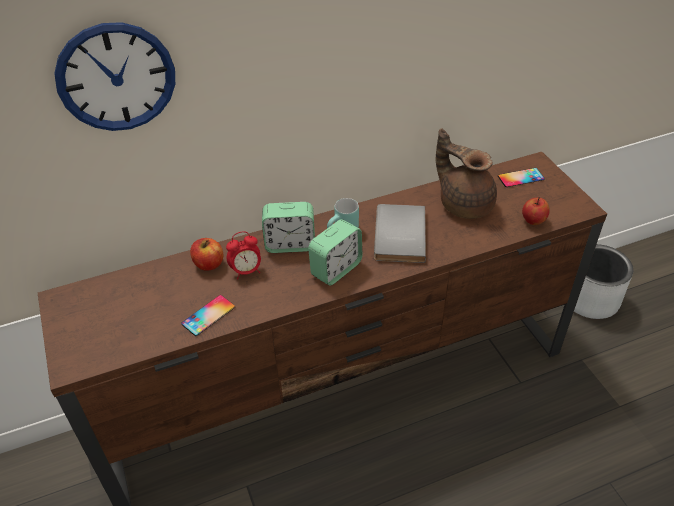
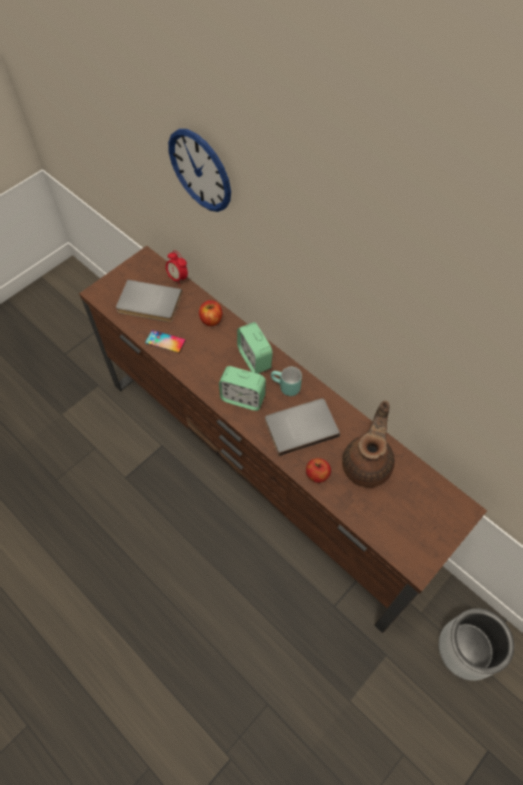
camera: 65 degrees right, 15 degrees up
(137, 316) = (149, 304): none -> grey book
(246, 271) = (214, 344): alarm clock -> alarm clock (178, 278)
(520, 178) = (431, 501): phone -> none
(533, 221) = (374, 526): apple -> apple (317, 475)

